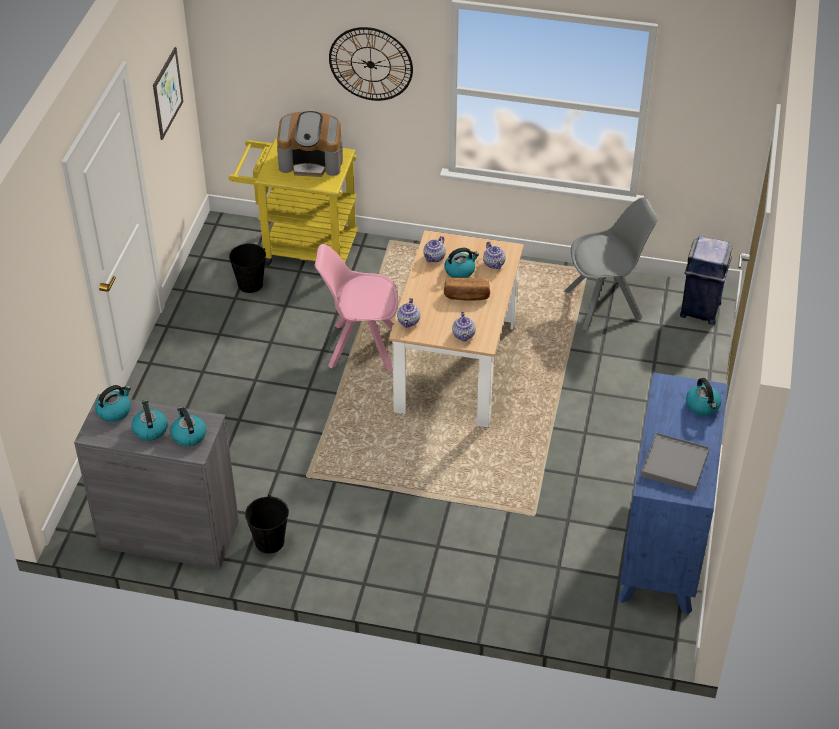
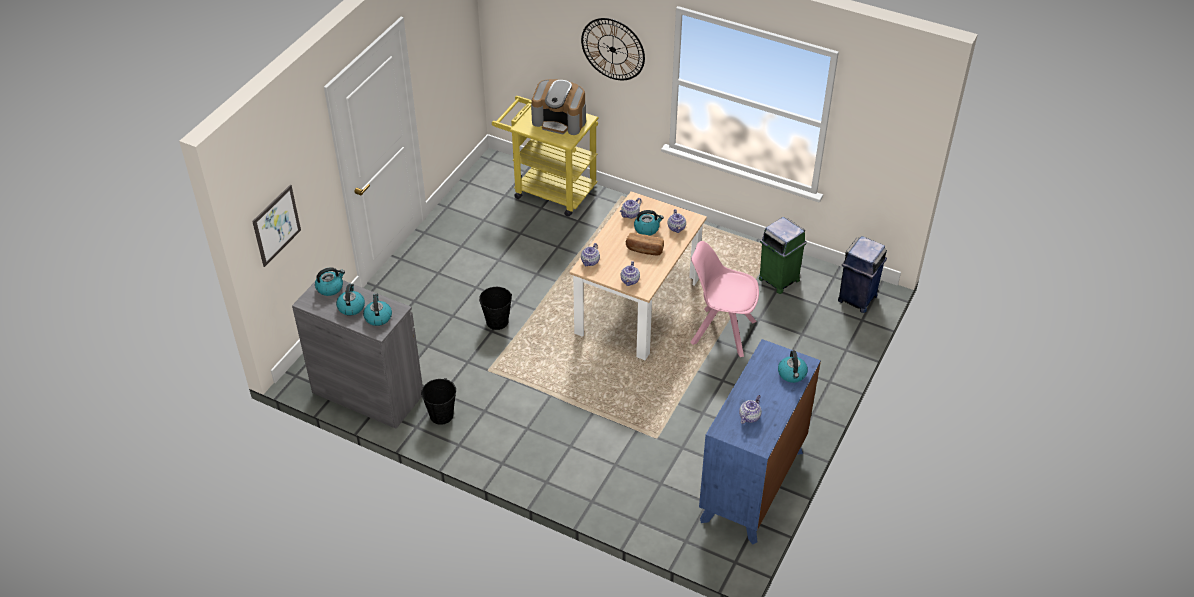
camera: 15 degrees right, 0 degrees up
(167, 93) = (448, 47): picture -> picture (276, 225)
(250, 284) = (499, 211): black bucket -> black bucket (497, 321)
(360, 347) = (567, 277): pink chair -> pink chair (721, 331)
(605, 304) = (778, 279): grey chair -> green trash can
(674, 464) = (749, 416): grey tray -> teapot

